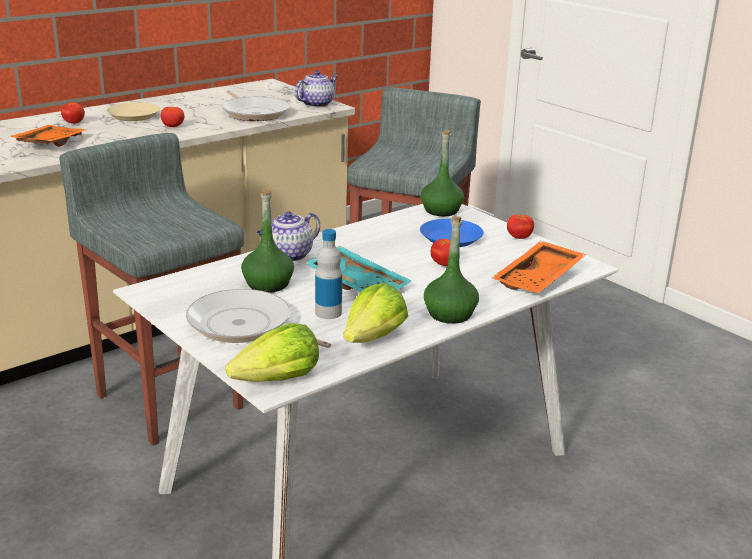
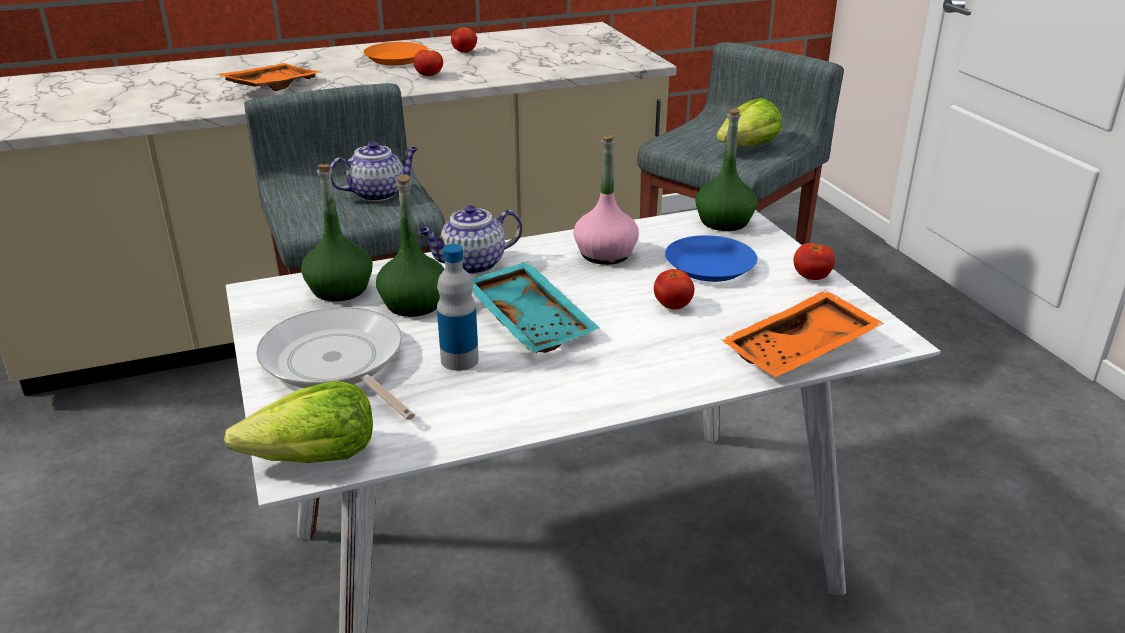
camera: 20 degrees right, 5 degrees up
(74, 123) = (322, 63): tomato -> tomato (464, 52)
(133, 116) = (396, 59): beige plate -> orange plate
(254, 113) = (542, 64): frying pan -> none
(316, 104) = (630, 58): teapot -> teapot (378, 193)
(374, 338) = (491, 412): lettuce -> lettuce (748, 147)
(376, 239) = (605, 254): none -> pink bottle
(449, 314) = (627, 390): green bottle -> green bottle (340, 289)

